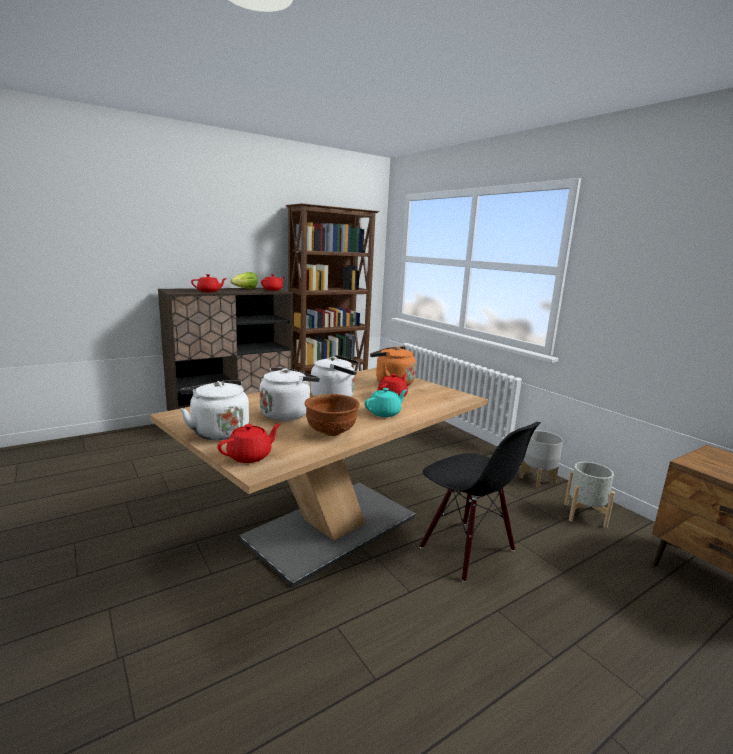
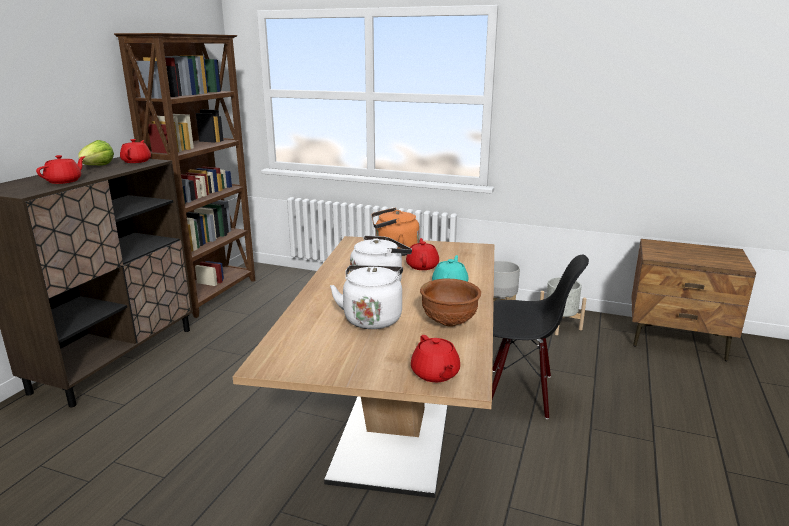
camera: 35 degrees left, 5 degrees up
(218, 432) = (351, 364): white kettle -> none
(250, 456) = (435, 374): red teapot -> red teapot turned 150 degrees clockwise

